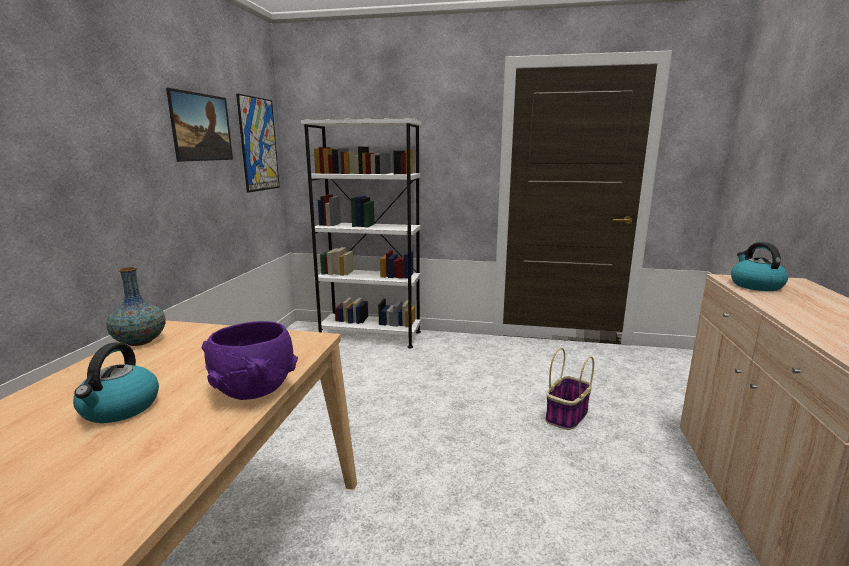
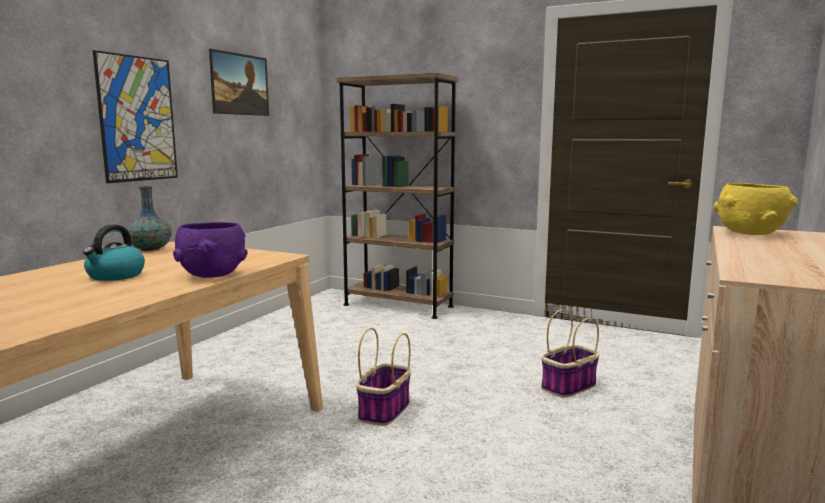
camera: 15 degrees right, 5 degrees down
(259, 144) = (299, 103): picture -> picture (137, 119)
(370, 336) = (398, 305): white bookcase -> brown bookcase
(420, 476) = (384, 411): none -> basket
(755, 285) = (749, 234): kettle -> yellow bowl

